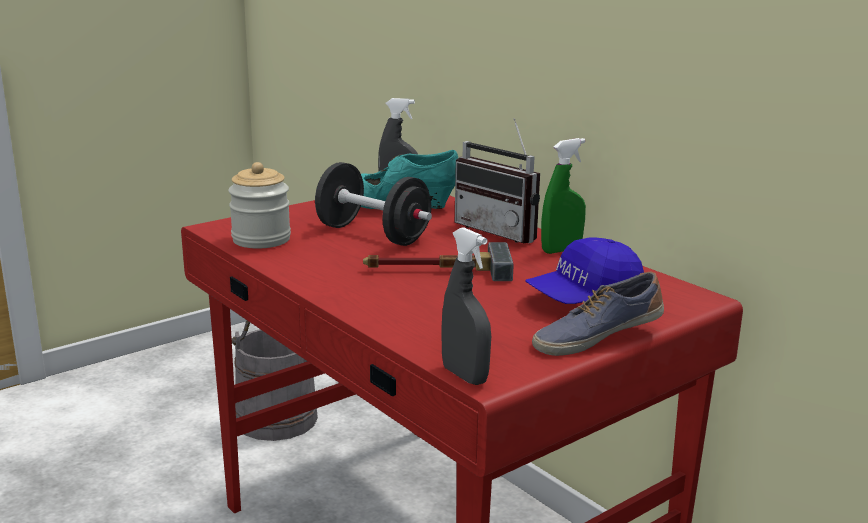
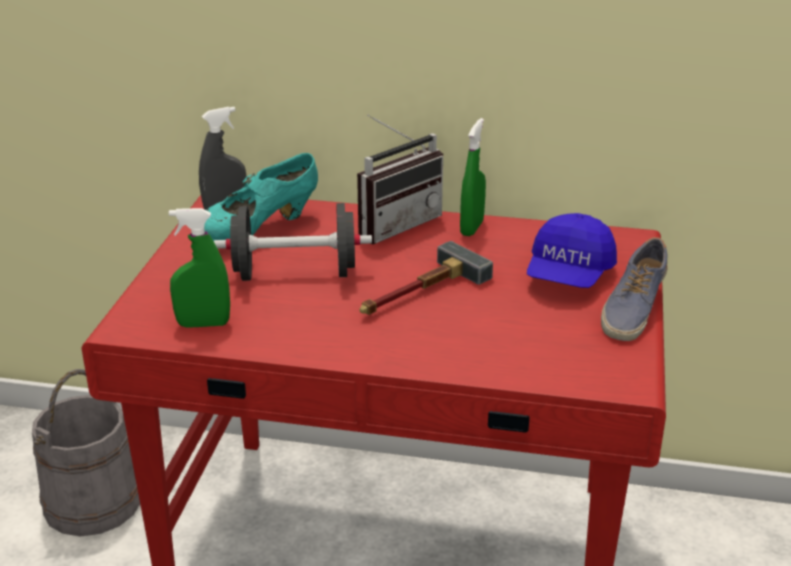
camera: 40 degrees left, 10 degrees up
(261, 239) = (203, 324): jar -> green spray bottle
(464, 375) = (612, 389): grey spray bottle -> none
(502, 231) = (394, 224): radio -> radio turned 45 degrees counterclockwise

